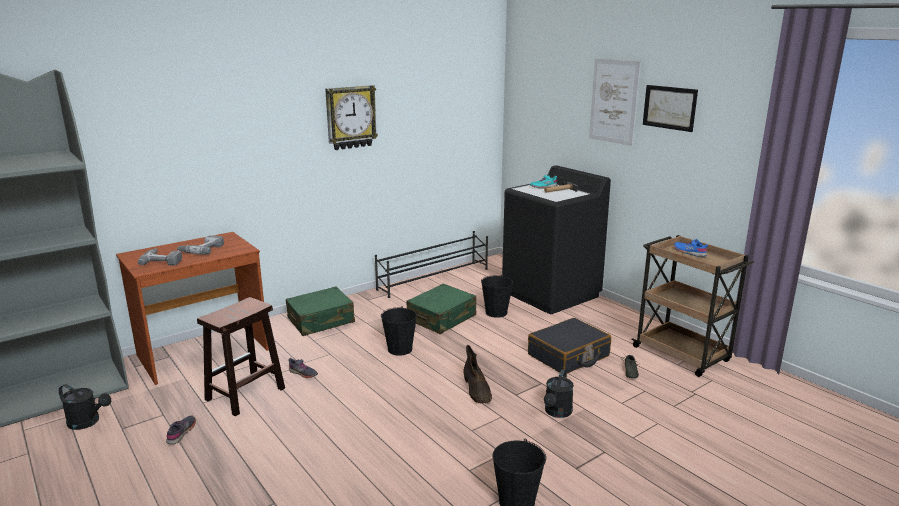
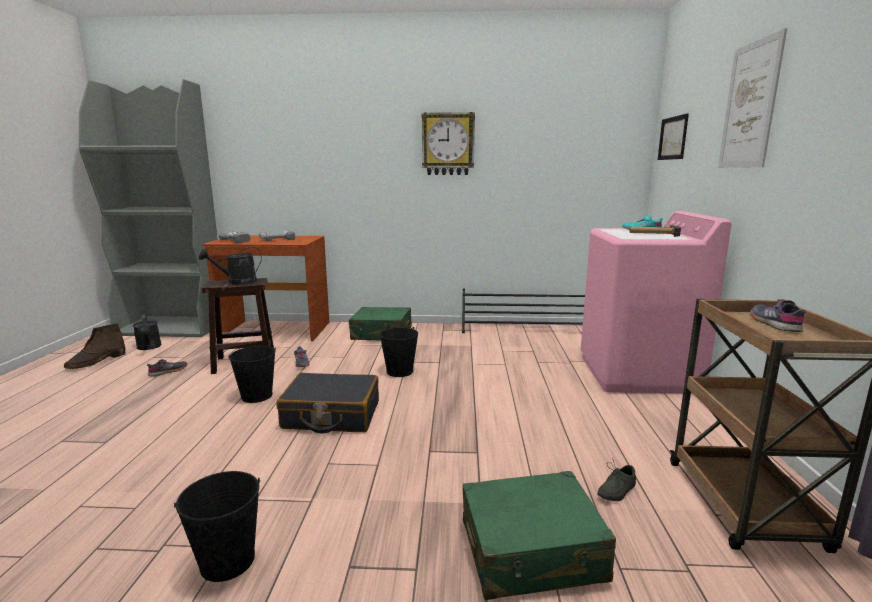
camera: 40 degrees right, 5 degrees down
(442, 318) = (480, 360): green suitcase -> green suitcase (532, 551)
(477, 390) = (401, 430): brown boot -> brown boot (96, 362)
(496, 312) = (543, 371): black bucket -> black bucket (257, 396)
(551, 294) = (637, 374): black washing machine -> pink washing machine
(557, 413) = (440, 491): black watering can -> black watering can (237, 282)
(568, 356) = (558, 438): black suitcase -> black suitcase (331, 415)
(669, 107) = (817, 89): picture -> picture (673, 138)
(689, 252) = (775, 324): blue shoe -> grey shoe

